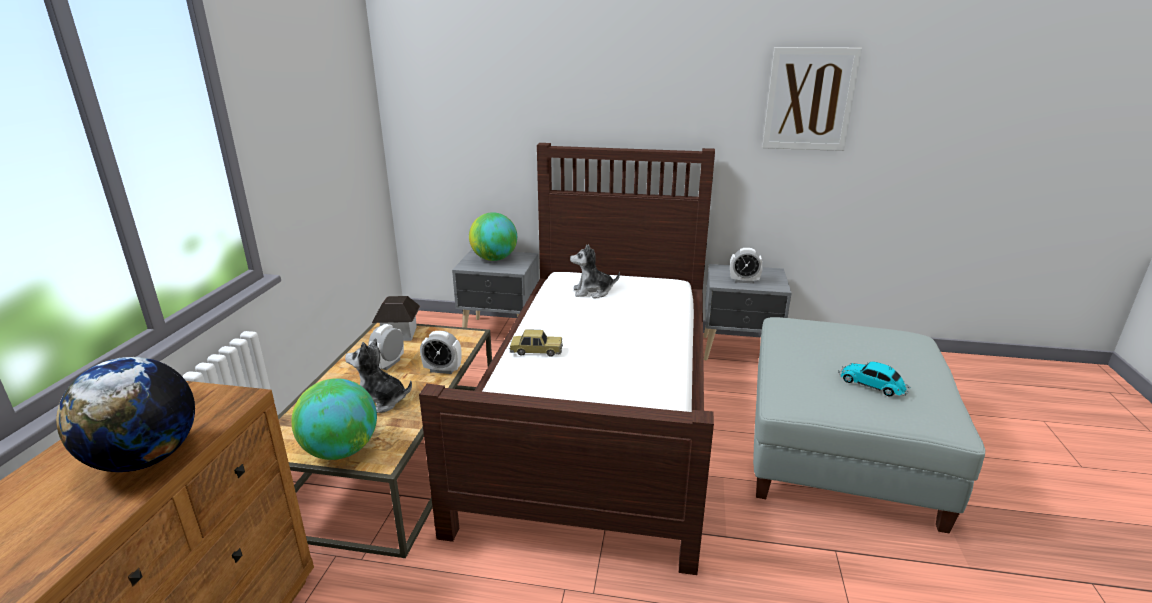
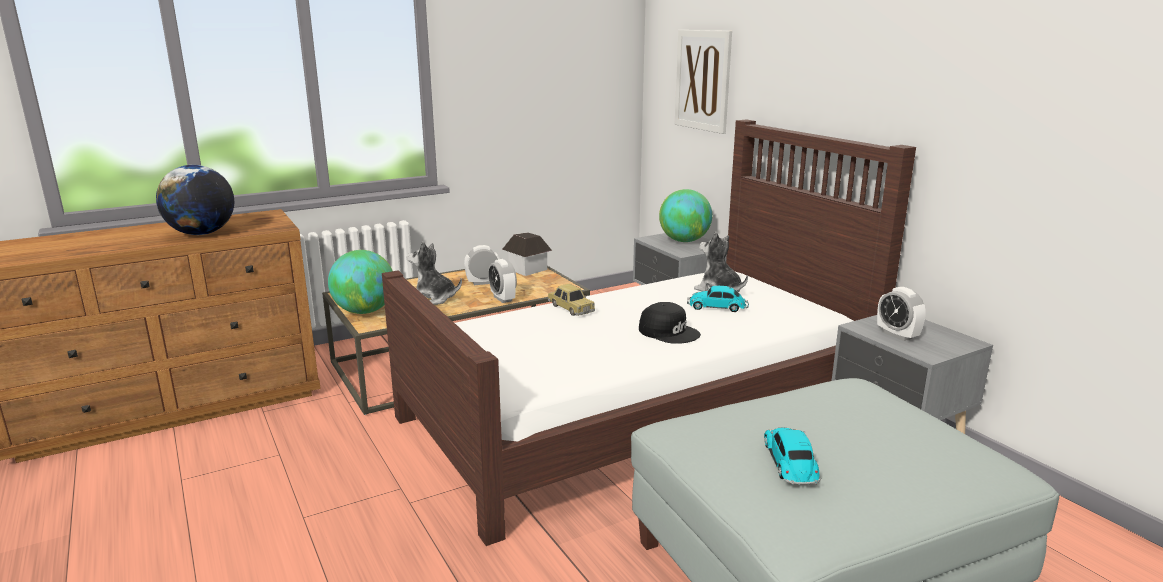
camera: 50 degrees right, 5 degrees down
(380, 401) = (433, 299): plush toy -> plush toy turned 45 degrees counterclockwise
(618, 304) = (718, 307): none -> toy car
(634, 336) = (669, 332): none -> black cap
(809, 99) = (1052, 86): picture -> picture (703, 80)

